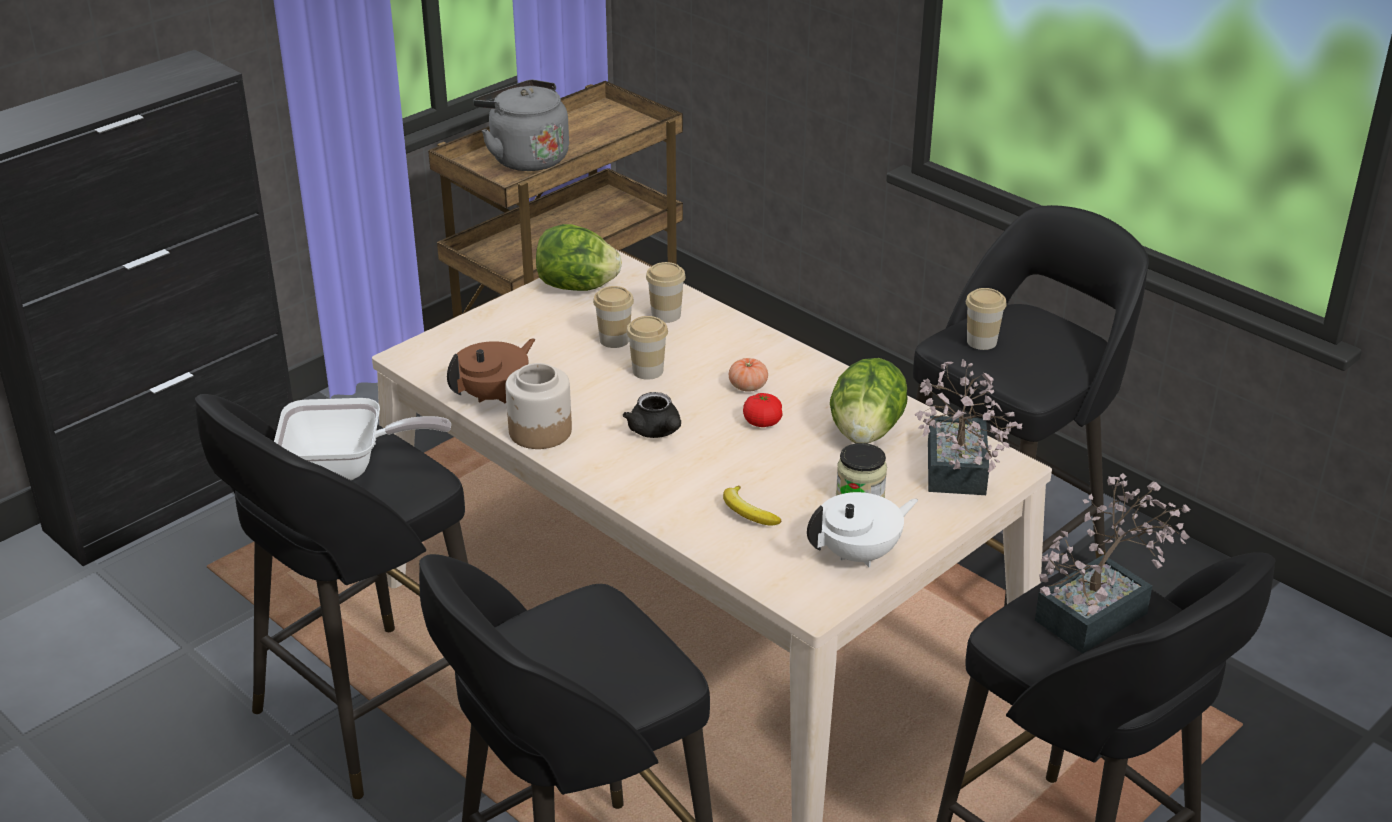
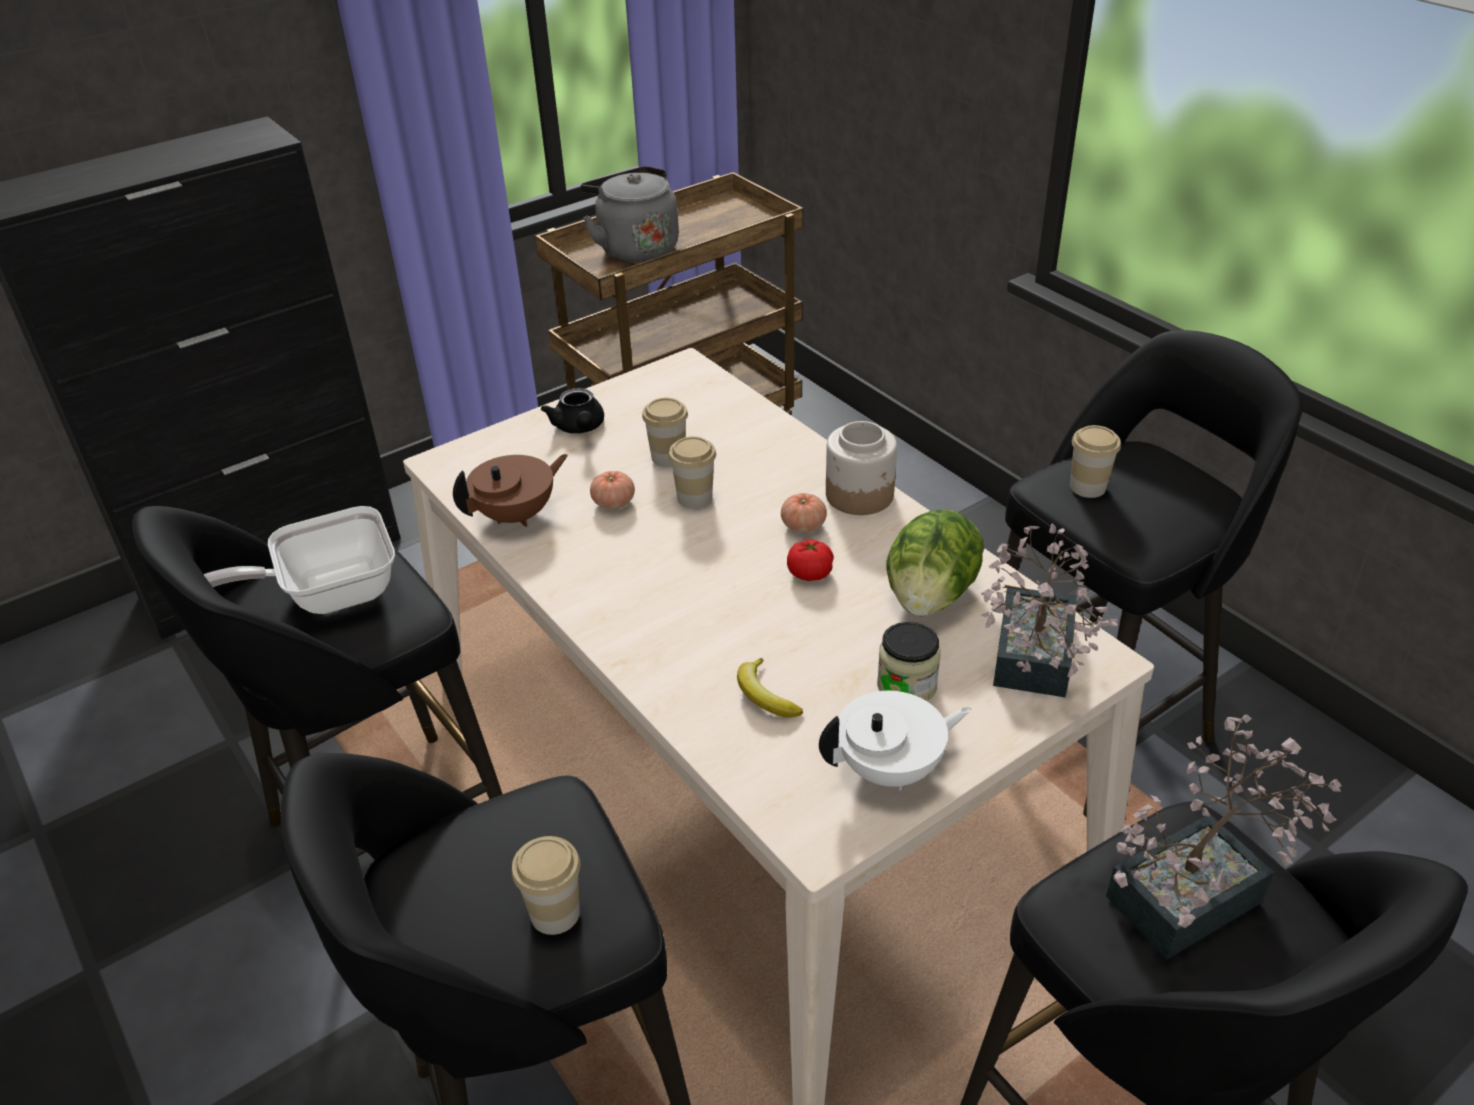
camera: 10 degrees right, 5 degrees up
(346, 467) = (328, 594): frying pan -> frying pan turned 150 degrees clockwise
(541, 431) = (554, 566): jar -> jar (860, 495)
(577, 287) = (645, 392): lettuce -> none
(577, 379) = (613, 502): none -> tomato
(656, 432) = (684, 576): black teapot -> black teapot (579, 428)
(666, 315) = (732, 431): cup -> cup (555, 913)

